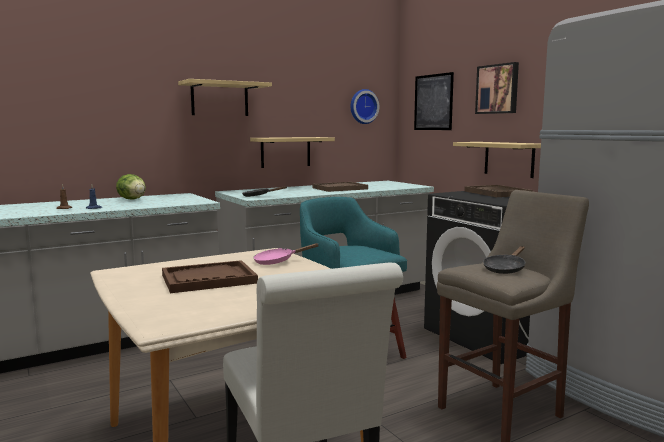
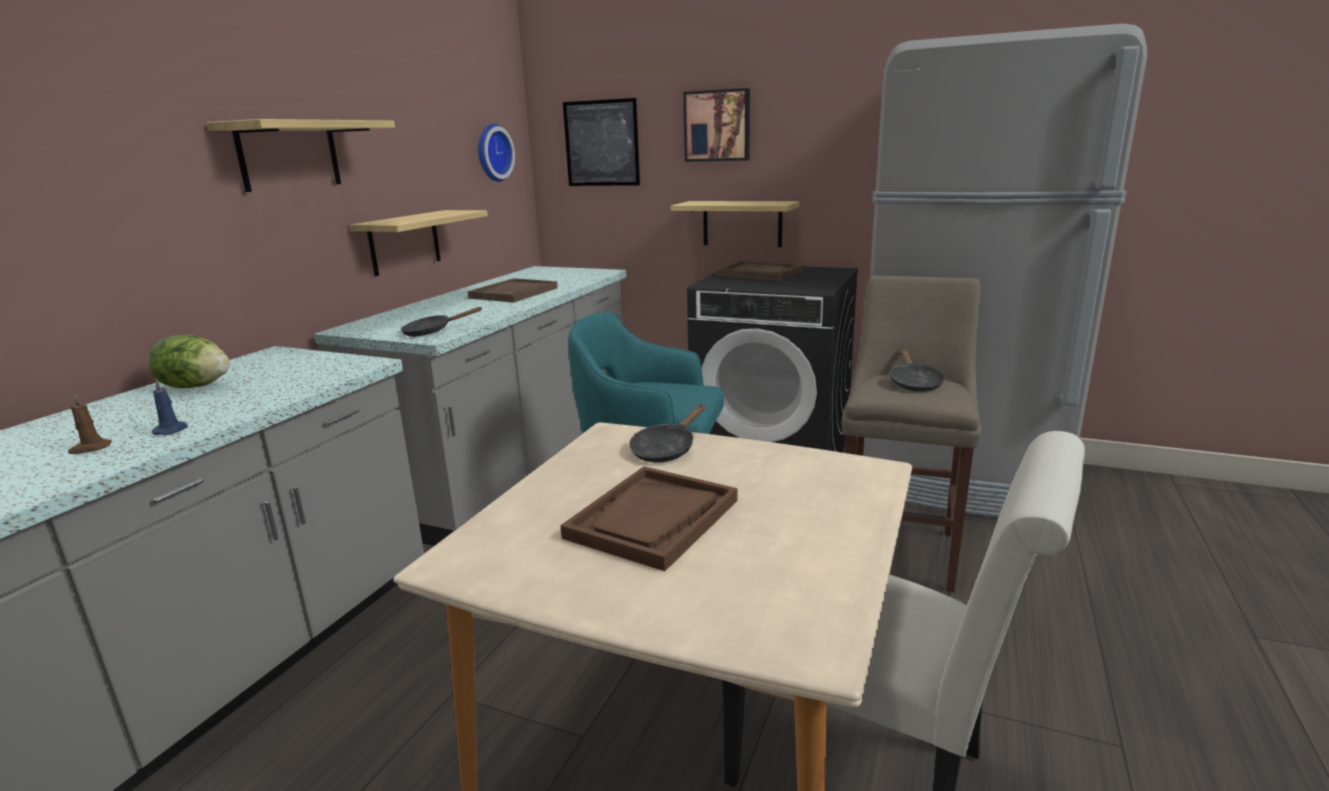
camera: 35 degrees left, 10 degrees up
(278, 261) = (666, 449): pink frying pan -> black frying pan

